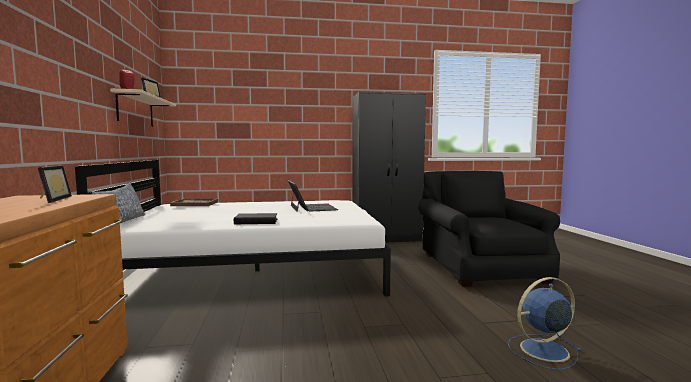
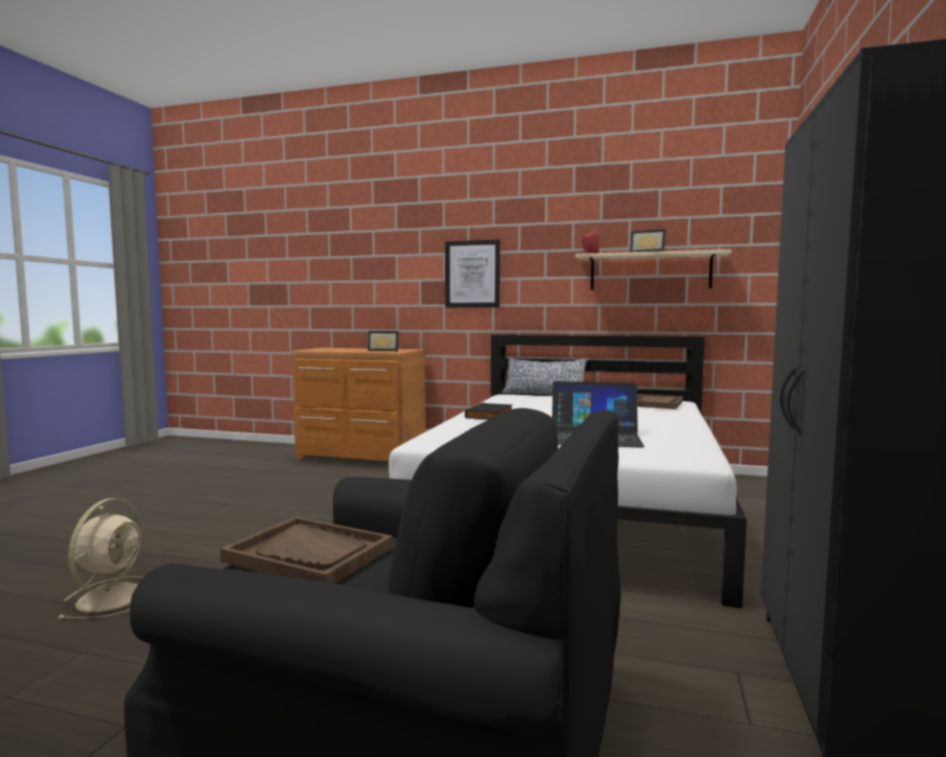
camera: 115 degrees right, 0 degrees up
(47, 86) = (472, 274): none -> picture
(499, 221) = (309, 554): none -> brown tray
(542, 350) = (113, 596): blue fan -> beige fan

